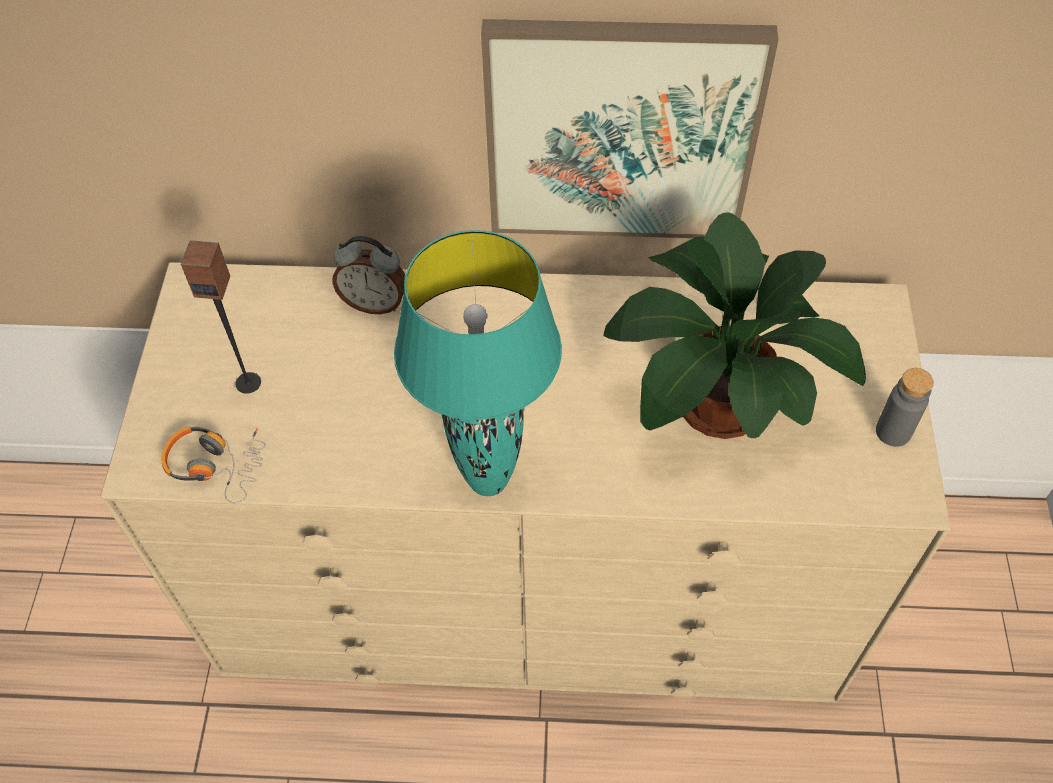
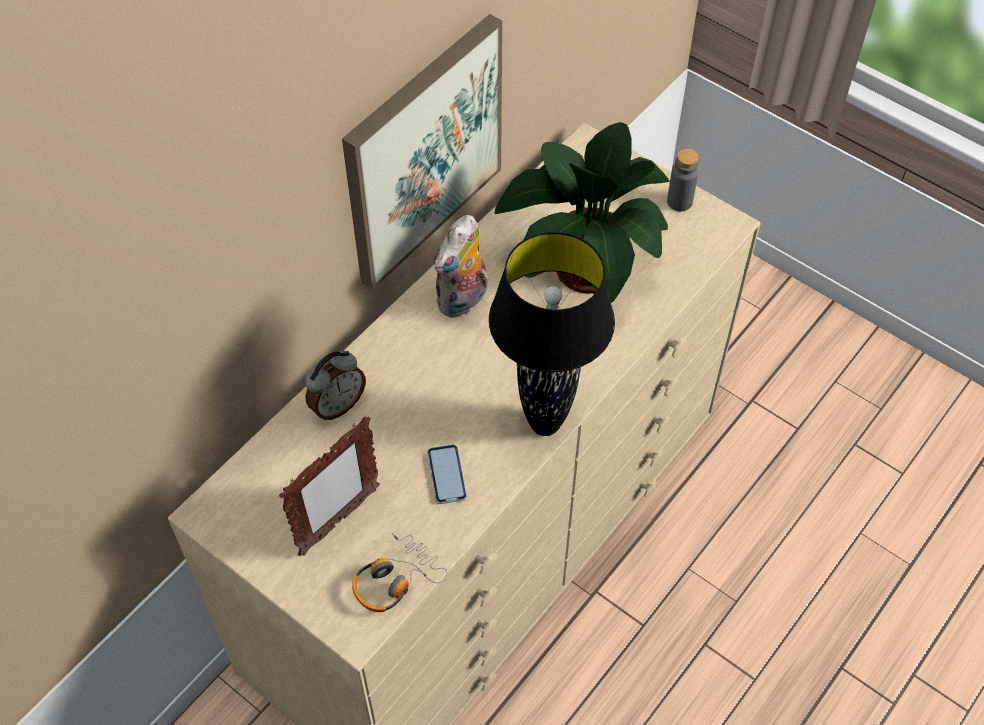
camera: 55 degrees left, 0 degrees up
(248, 382) = (338, 521): speaker -> picture frame
(362, 434) = (446, 475): none -> phone
(488, 482) = (545, 425): turquoise table lamp -> black table lamp
(578, 323) = (463, 301): none -> plush toy

